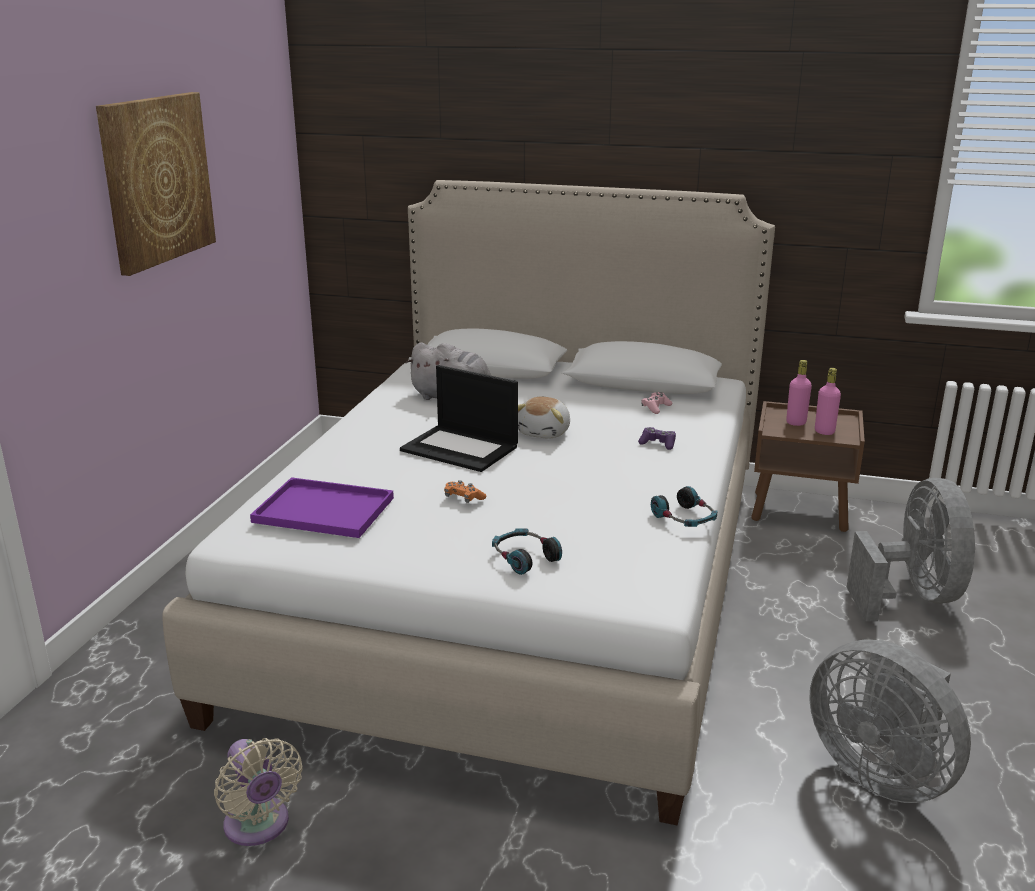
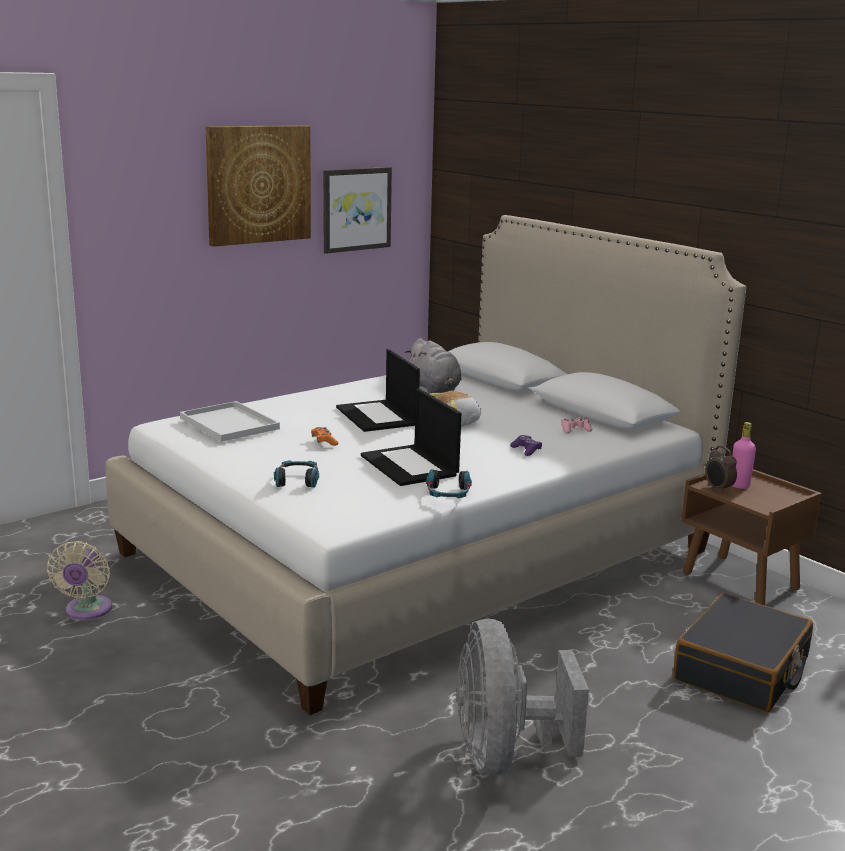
camera: 35 degrees right, 5 degrees down
(244, 195) = (356, 209): none -> picture
(326, 509) = (231, 423): purple tray -> white tray
(595, 498) = (410, 466): none -> laptop
(788, 431) = (718, 489): none -> alarm clock
(824, 431) = (753, 498): pink bottle -> none
(912, 596) = (742, 670): grey fan -> black suitcase

